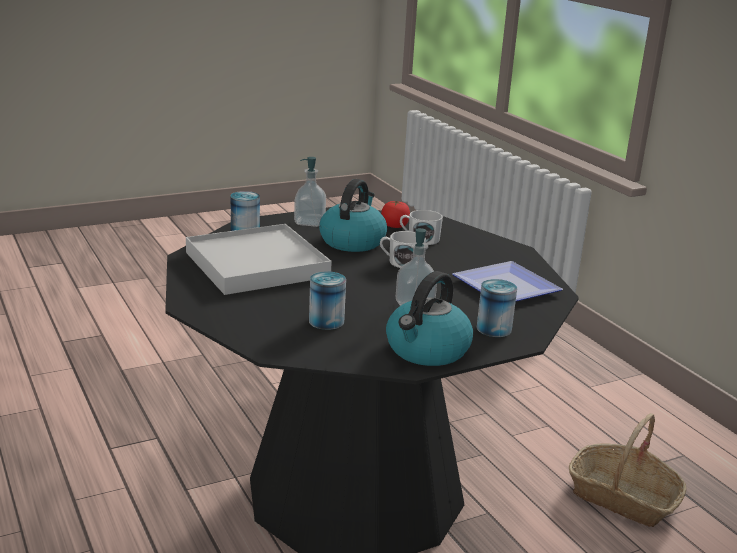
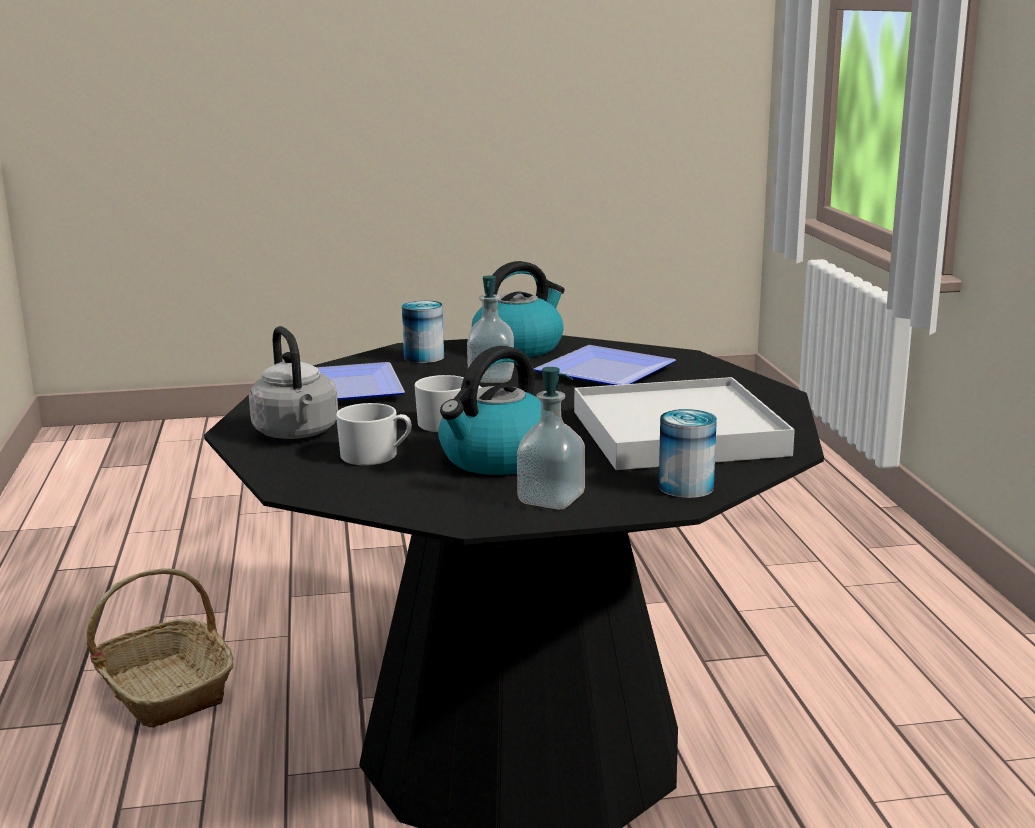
camera: 160 degrees left, 5 degrees down
(326, 321) = (610, 372): can -> plate
(394, 226) = (391, 482): tomato -> none
(481, 250) = (297, 434): none -> grey kettle

